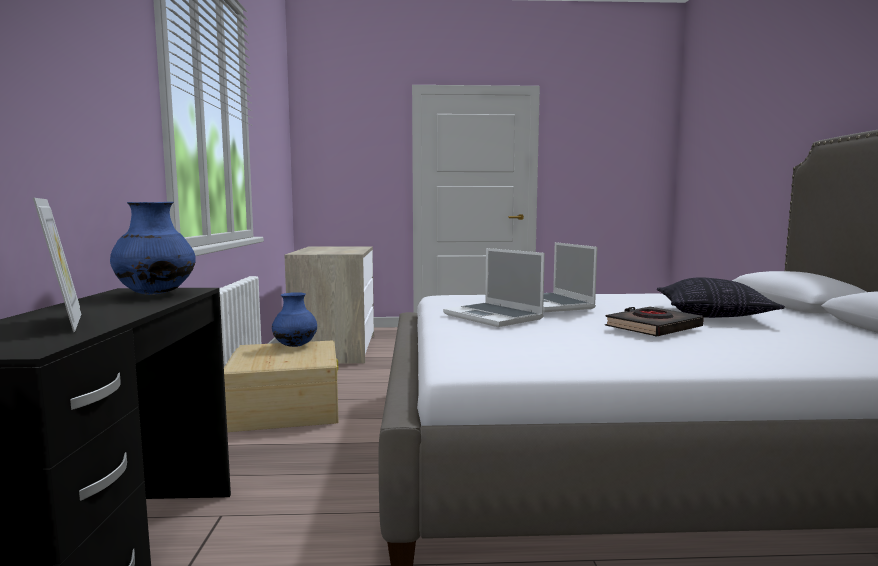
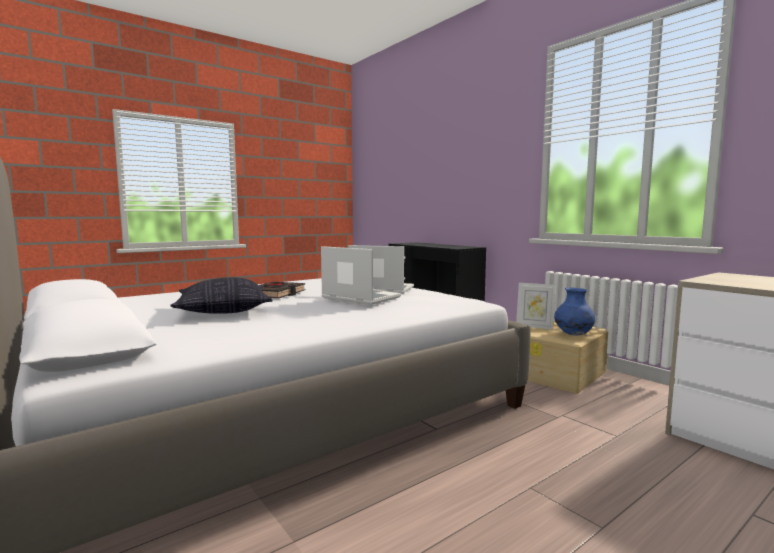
camera: 145 degrees right, 0 degrees up
(65, 323) = (420, 244): picture frame -> picture frame (534, 326)
(156, 294) = (456, 247): blue vase -> none

